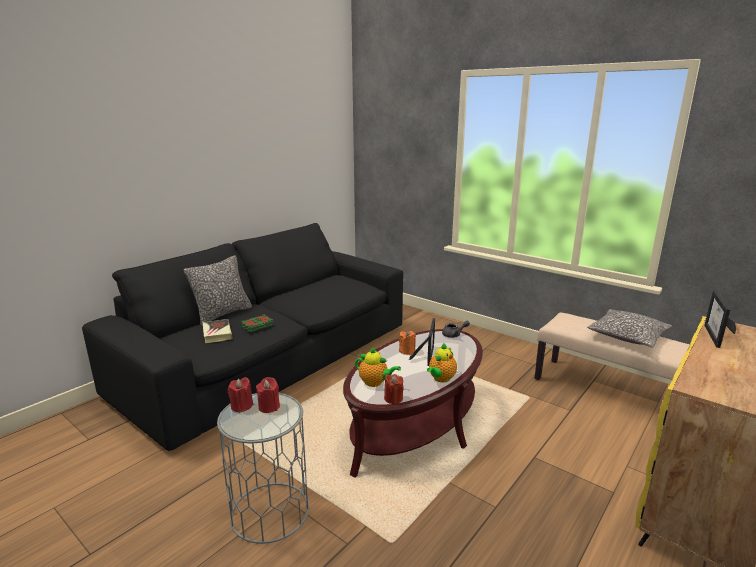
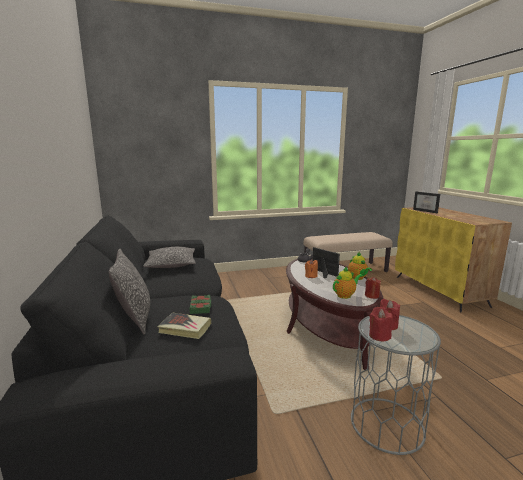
camera: 55 degrees left, 5 degrees down
(627, 336) = (351, 235): pillow -> pillow (171, 264)

